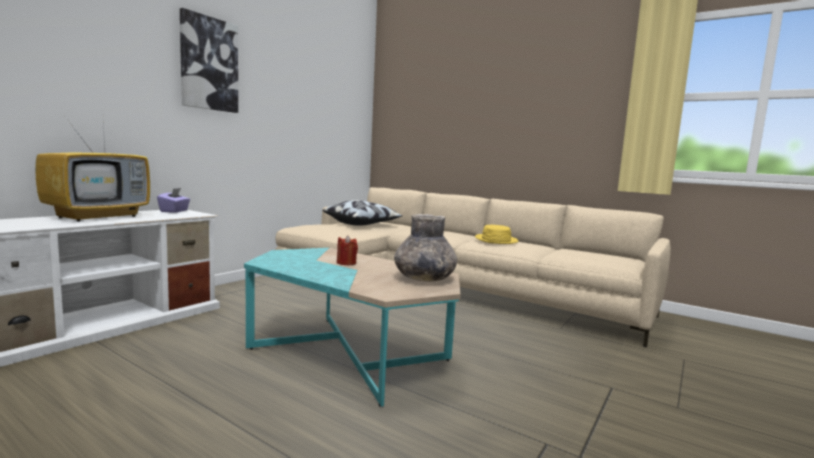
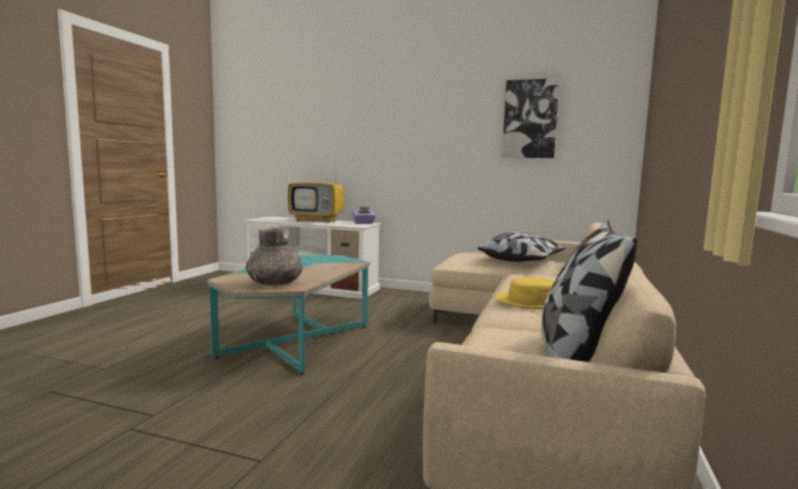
camera: 75 degrees right, 0 degrees up
(209, 64) = (411, 110): picture -> picture (530, 119)
(346, 263) = (313, 268): red candle -> none
(595, 252) = (575, 356): none -> pillow

